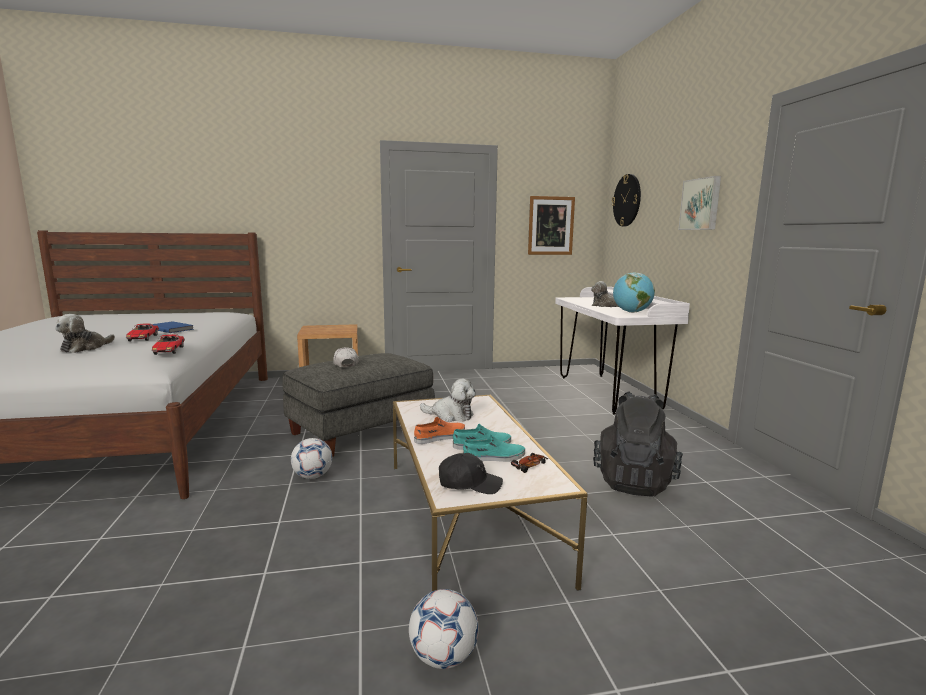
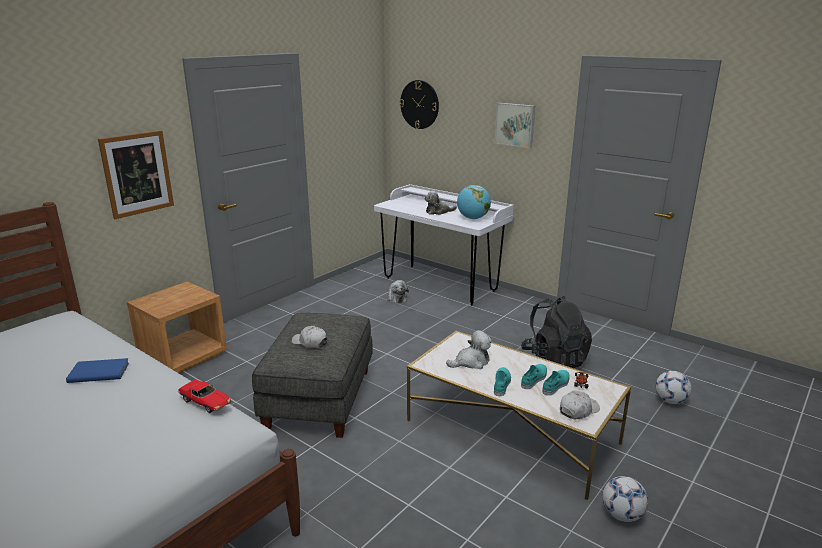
camera: 40 degrees left, 10 degrees up
(85, 348) = (98, 439): plush toy -> plush toy (396, 298)
(143, 338) = (117, 398): toy car -> none
(312, 476) = (362, 458): football -> football (670, 401)
(440, 437) = (501, 384): orange shoe -> turquoise shoe
(469, 484) = (578, 410): black cap -> white cap
(551, 225) = (348, 130): picture -> picture (137, 174)

